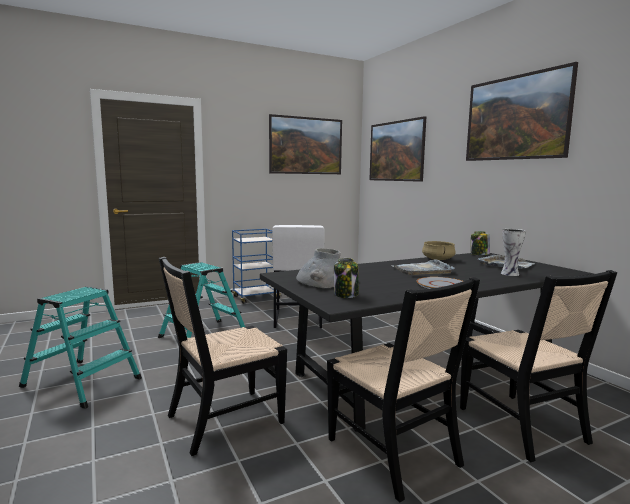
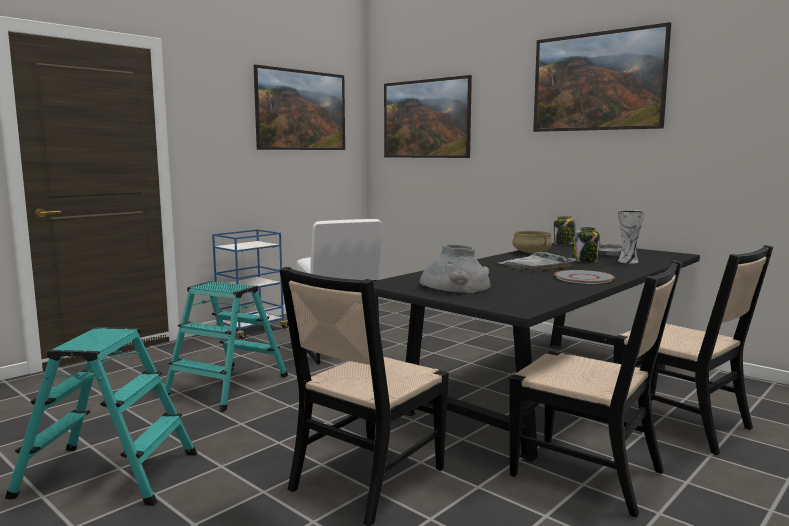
camera: 20 degrees left, 0 degrees up
(346, 294) = (506, 297): jar -> jar (586, 260)

